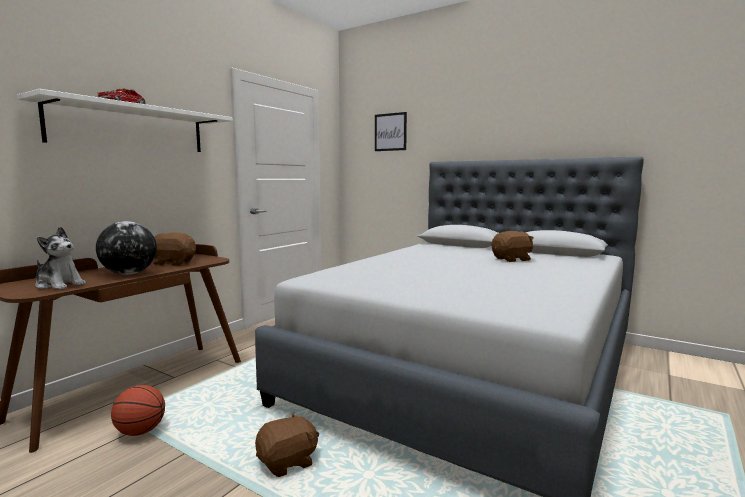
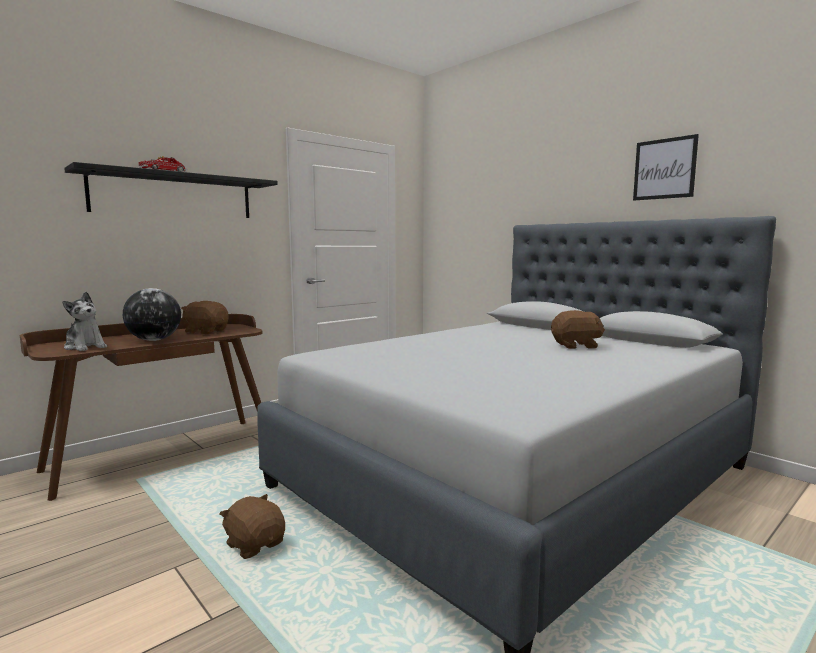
camera: 15 degrees right, 0 degrees up
(131, 128) = (174, 196): white shelf -> black shelf
(140, 432) = (144, 495): basketball -> none
(287, 462) = (255, 544): brown plush toy -> brown plush toy turned 120 degrees counterclockwise
(390, 132) = (474, 190): picture -> picture (664, 169)

